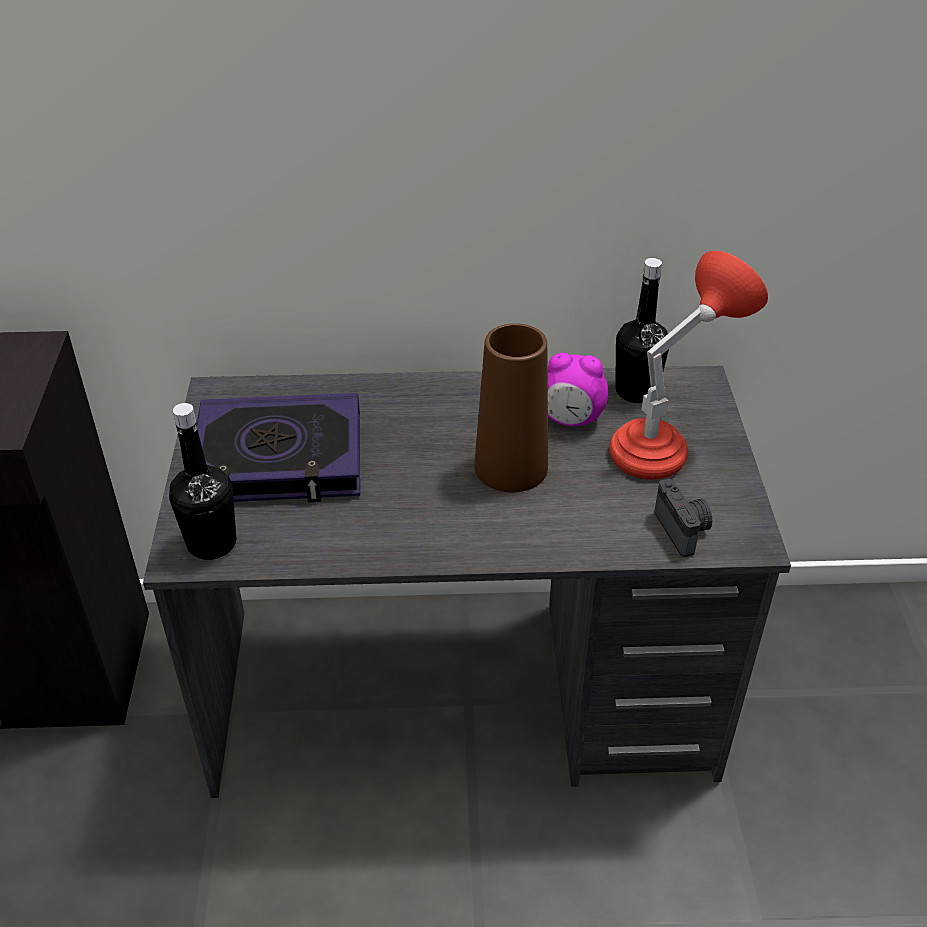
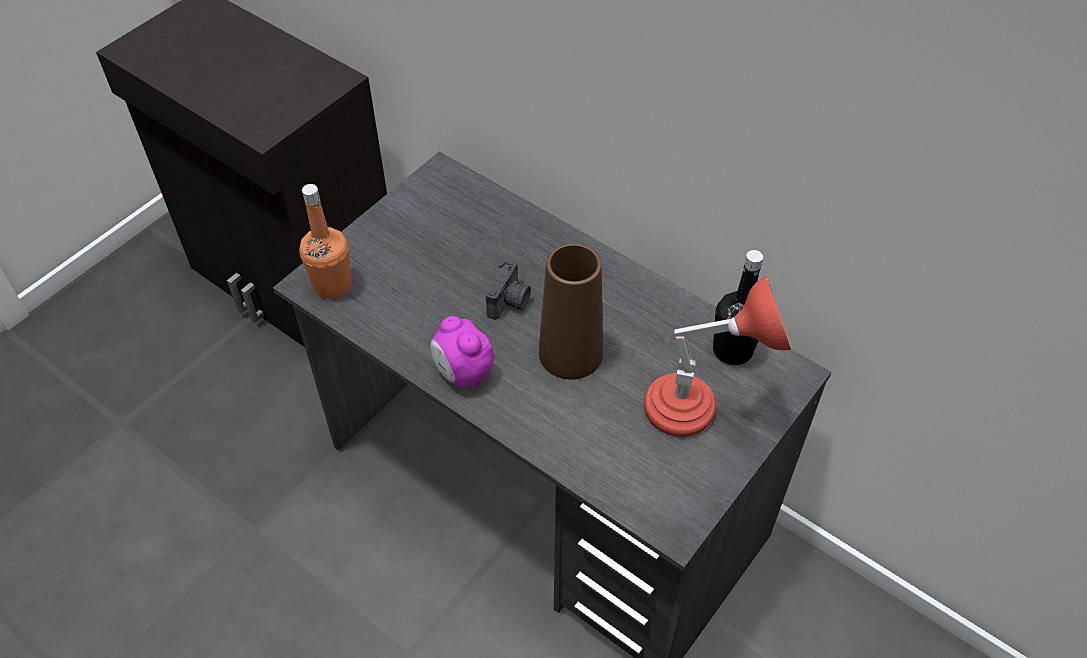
camera: 40 degrees right, 10 degrees up
(212, 543) = (333, 286): black bottle -> orange bottle
(279, 460) = (429, 250): book -> none
(571, 420) = (655, 343): alarm clock -> alarm clock (463, 373)
(683, 530) = (636, 484): camera -> camera (510, 301)

